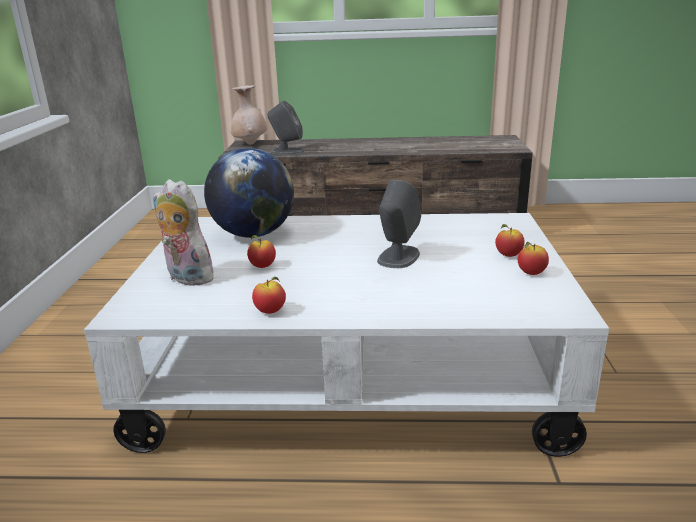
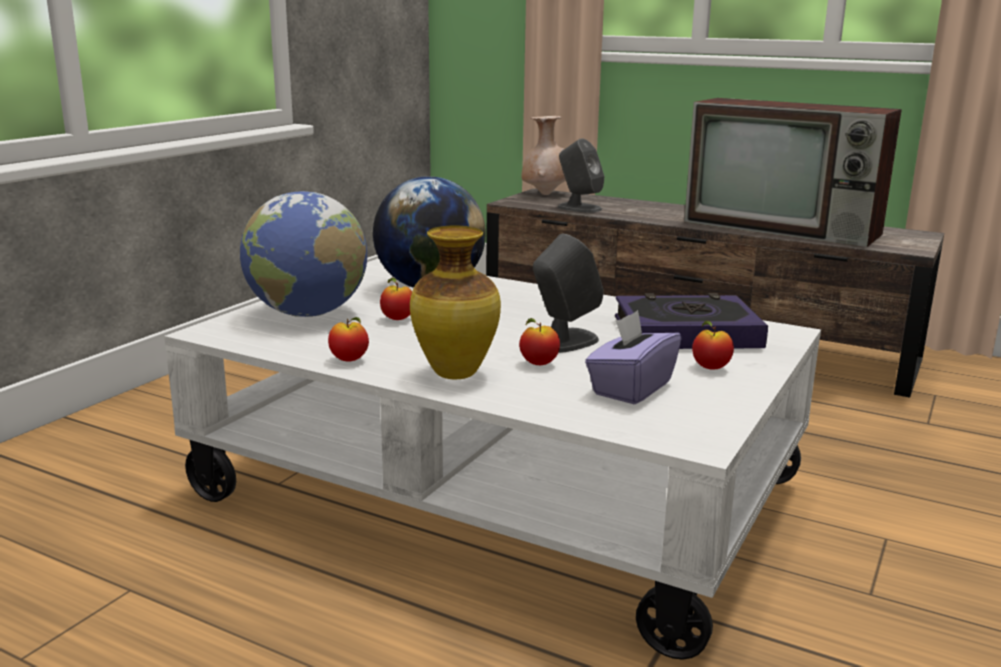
camera: 25 degrees right, 5 degrees down
(186, 278) = (307, 314): plush toy -> globe
(362, 302) = (457, 374): none -> vase
(431, 146) = (785, 228): none -> television
(462, 232) = (686, 333): none -> book
(483, 283) = (631, 388): none -> purple tissue box
(531, 273) = (711, 392): apple -> apple (539, 364)

